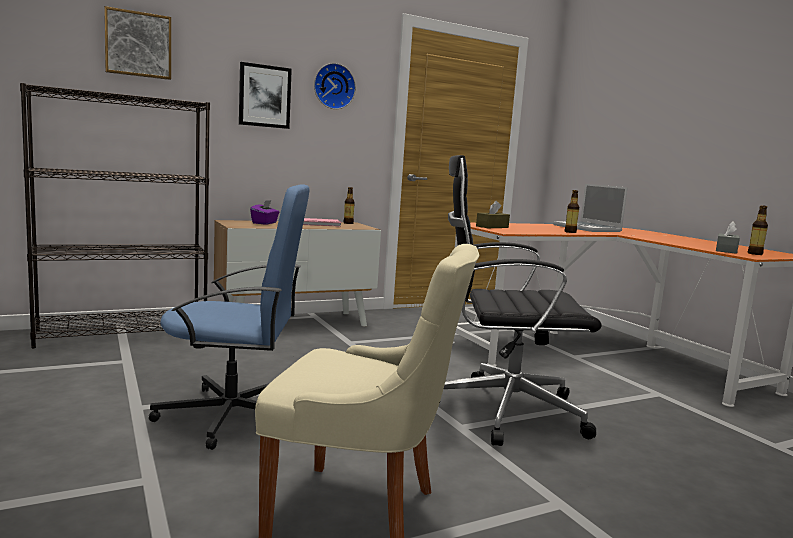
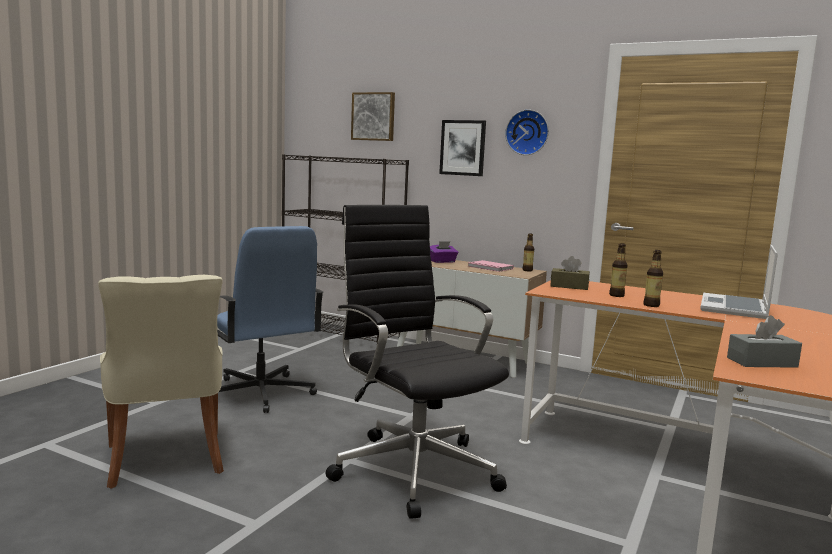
camera: 55 degrees right, 0 degrees up
(755, 254) = (788, 376): bottle -> bottle (616, 295)

